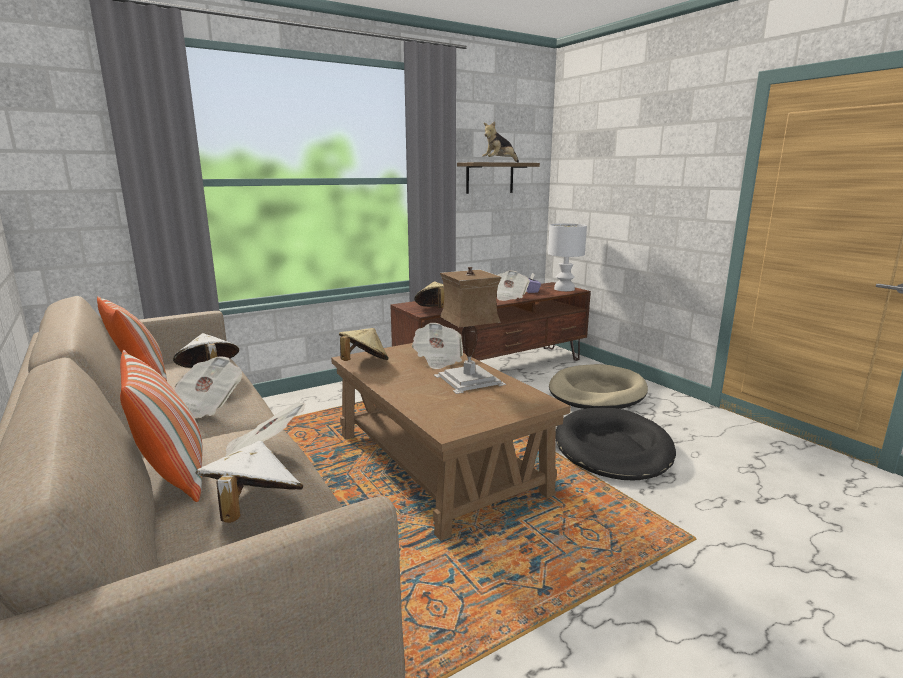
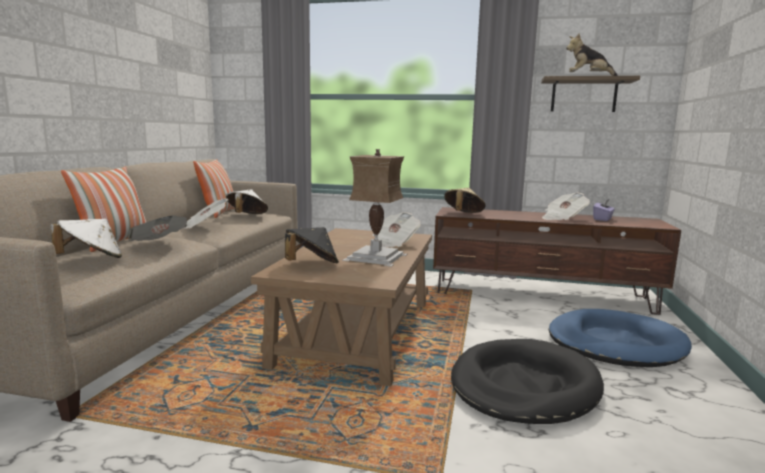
camera: 45 degrees right, 5 degrees down
(364, 363) = (343, 234): beige hat -> none
(450, 409) = (312, 265): none -> black hat
(563, 289) = (649, 224): white table lamp -> none
(596, 392) = (615, 343): beige dog bed -> blue dog bed

